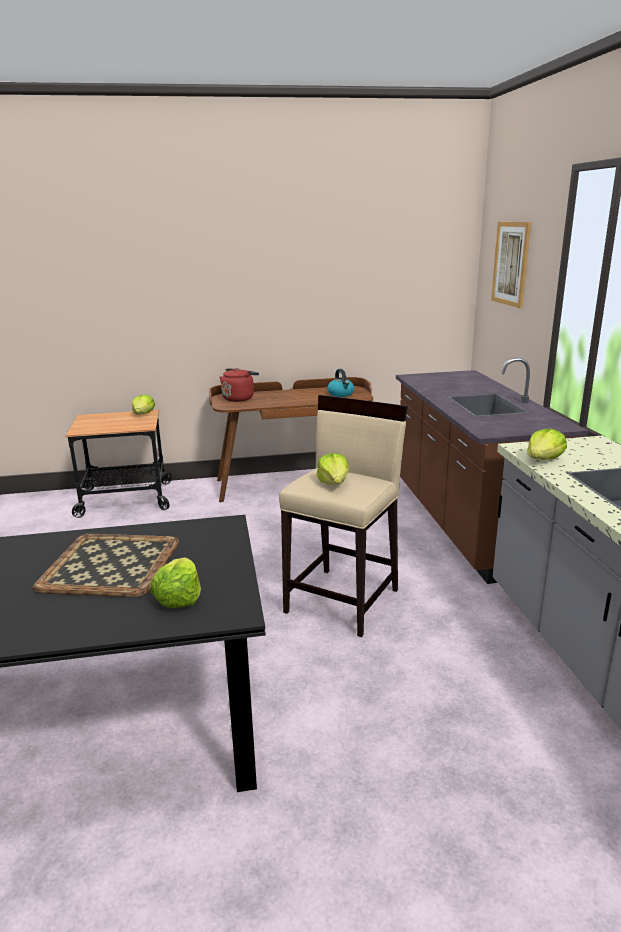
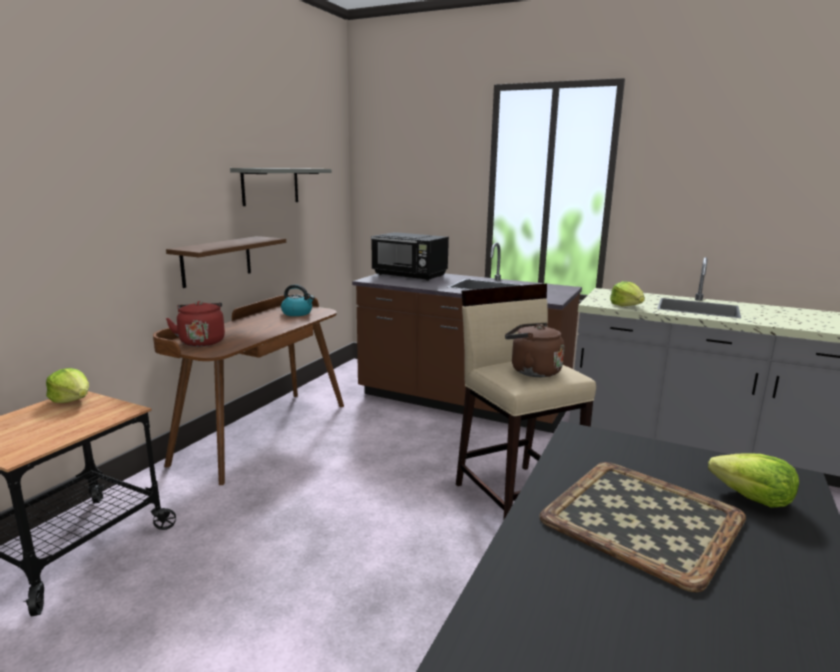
camera: 55 degrees left, 5 degrees down
(285, 340) = (217, 261): none -> brown shelf
(334, 482) = (532, 371): lettuce -> brown kettle
(353, 279) = (270, 186): none -> grey shelf
(459, 379) = (410, 275): none -> black microwave
(511, 263) = (410, 169): picture -> none

